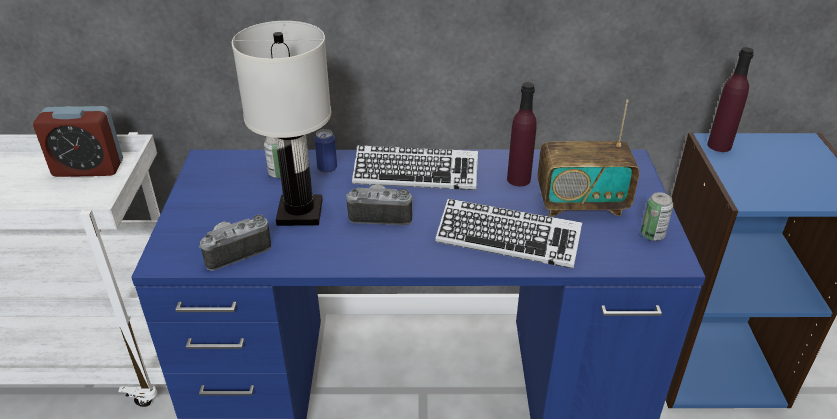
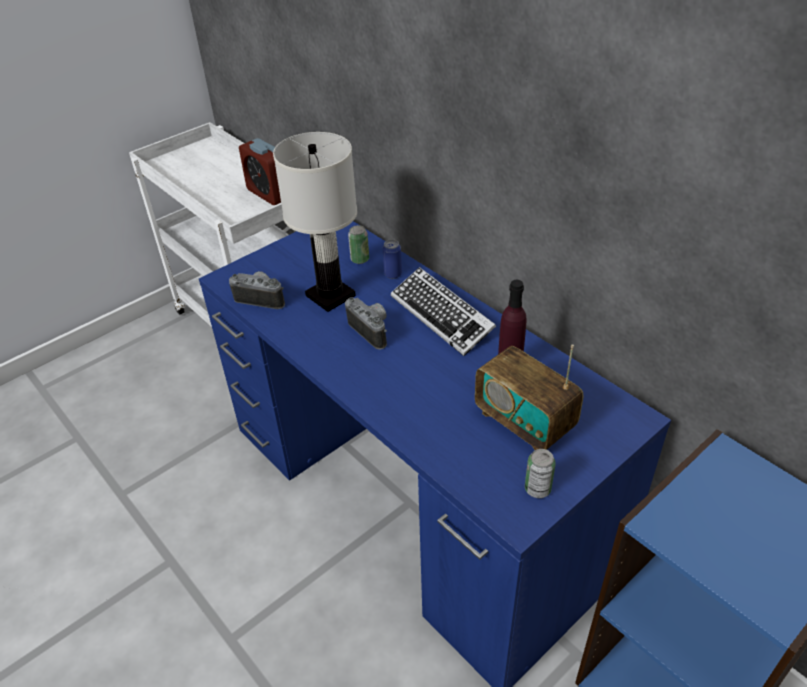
camera: 50 degrees right, 5 degrees up
(507, 240) = (422, 408): keyboard -> none
(719, 145) = (725, 461): purple bottle -> none

